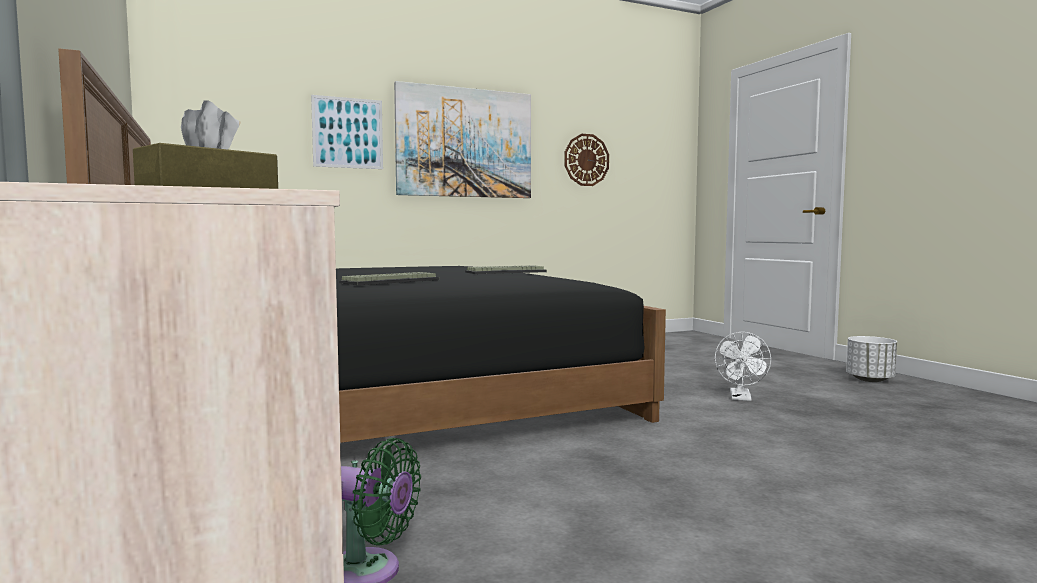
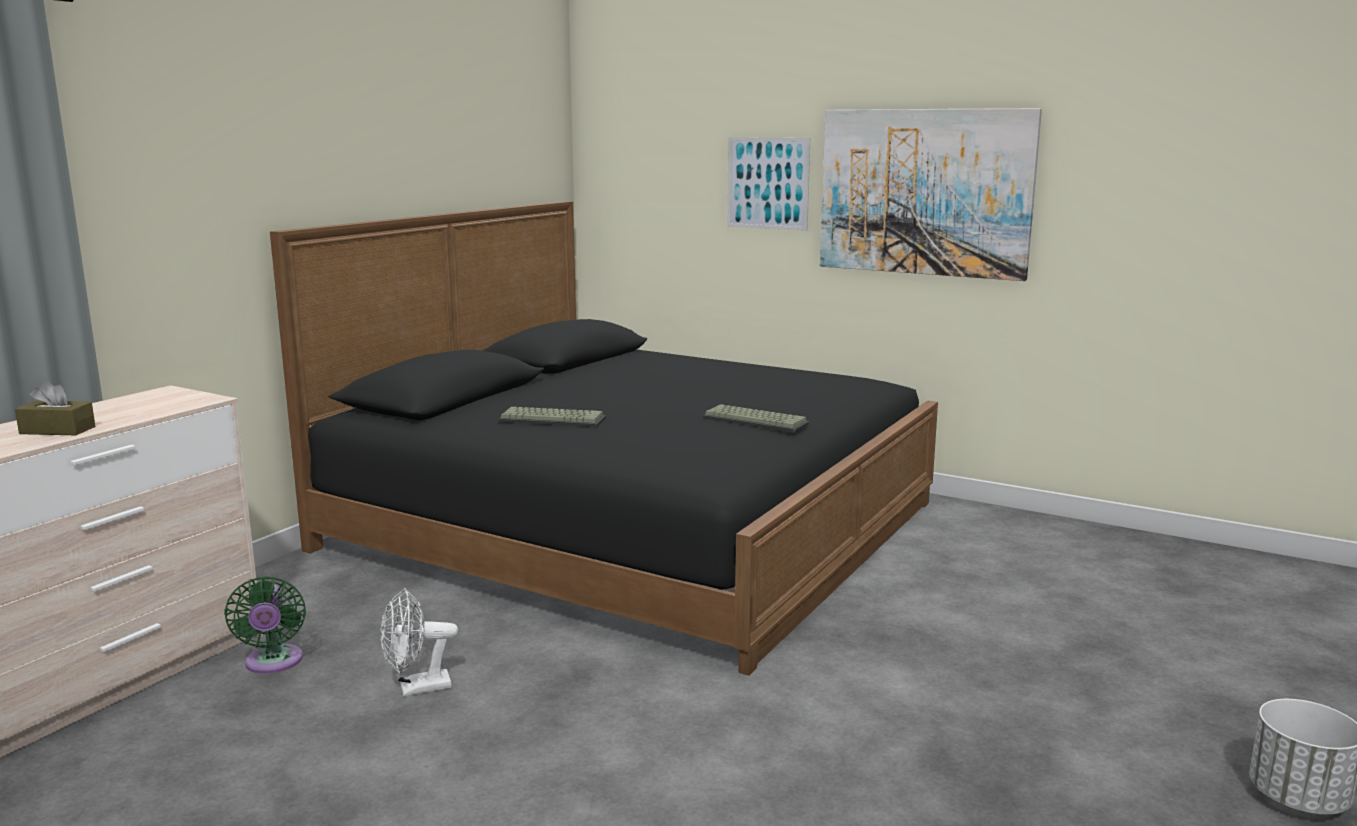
camera: 55 degrees right, 10 degrees up
(586, 160) = (1152, 217): wall clock -> none
(741, 398) = (948, 705): white fan -> white fan (417, 688)

